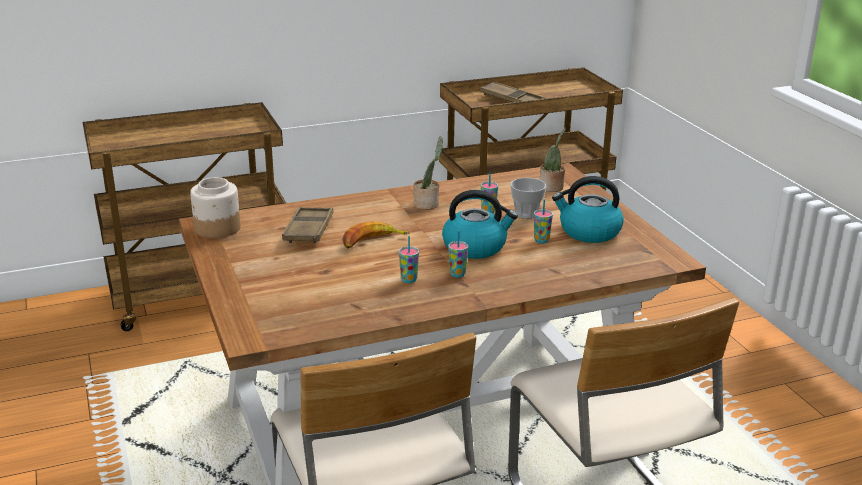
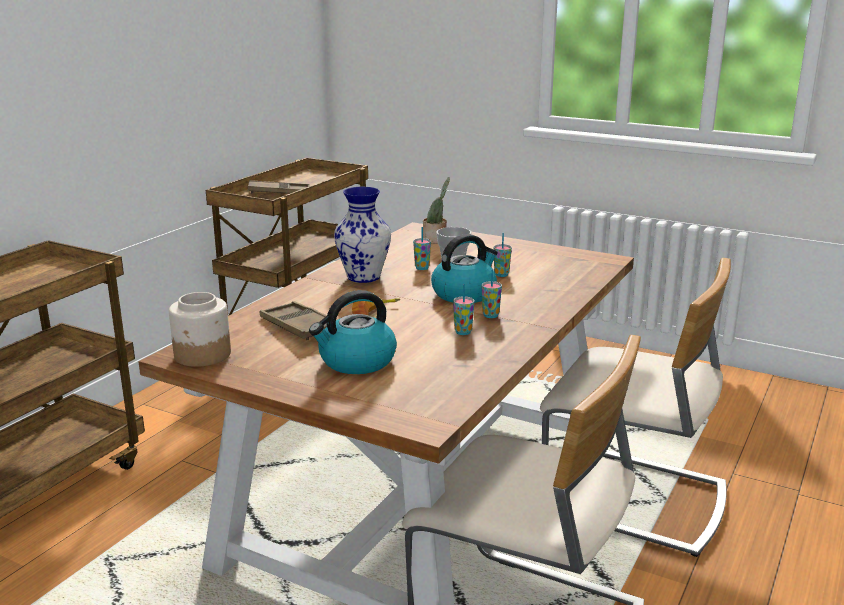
camera: 40 degrees left, 5 degrees down
(428, 204) = (363, 277): potted plant -> vase
(588, 232) = (521, 259): kettle -> kettle (356, 361)

